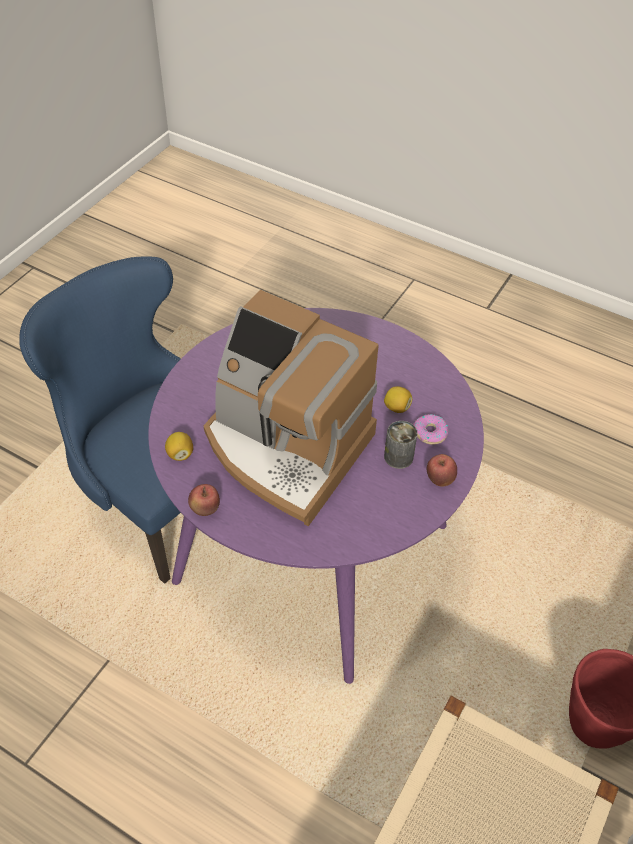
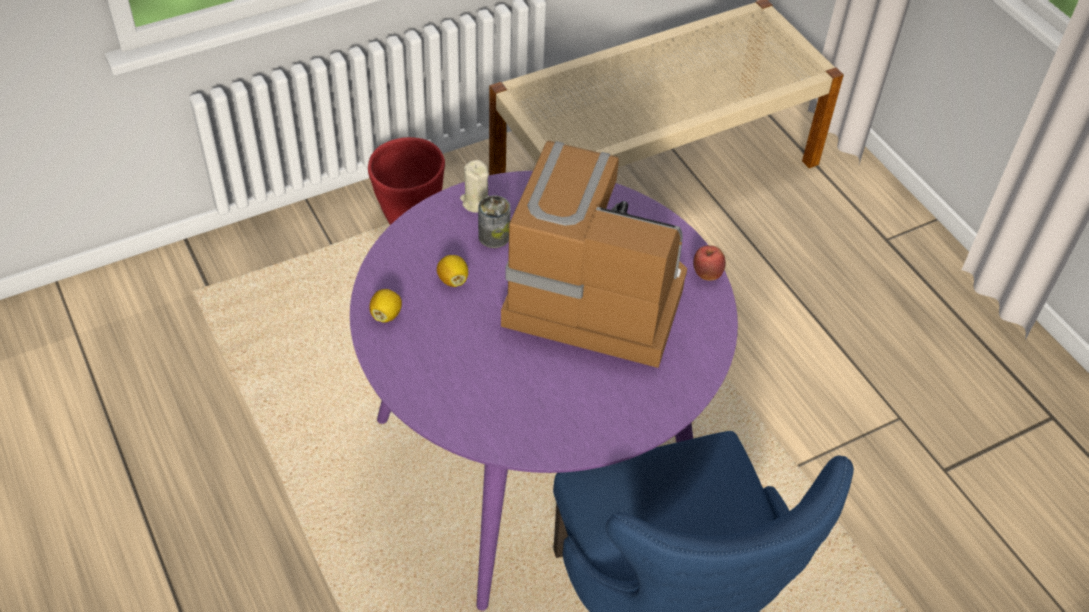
camera: 150 degrees left, 0 degrees up
(180, 454) = (703, 336): lemon -> lemon (386, 314)
(286, 448) = (594, 293): coffee machine -> coffee machine turned 45 degrees counterclockwise
(430, 433) = (444, 242): donut -> none
(439, 480) = (475, 202): apple -> beige candle

